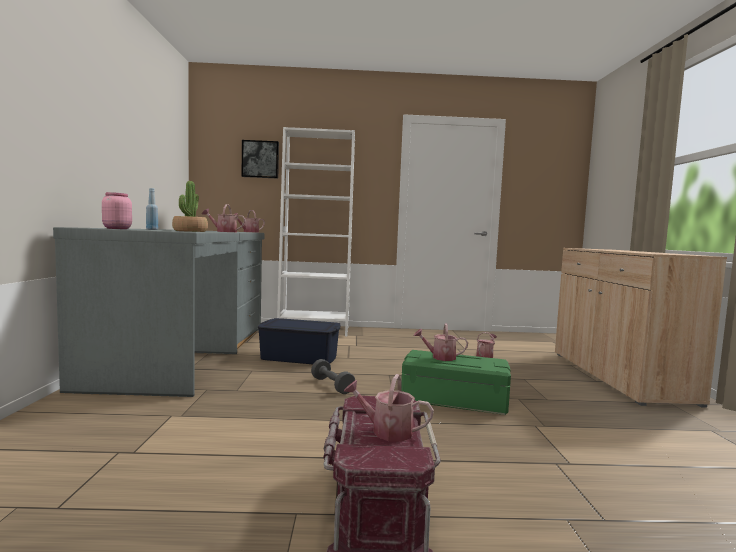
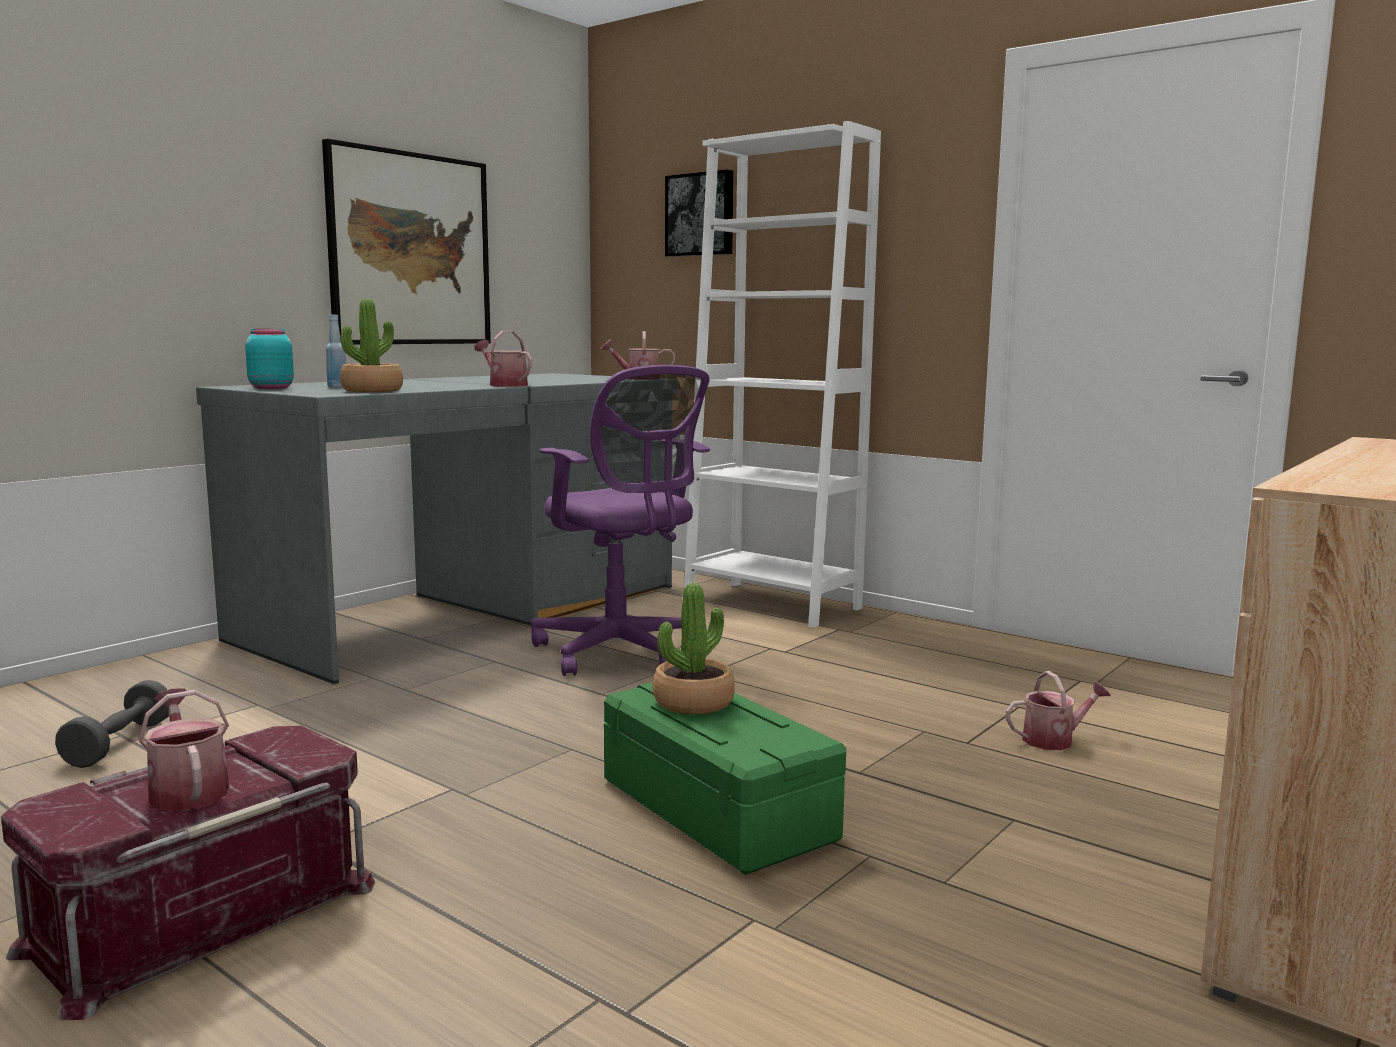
camera: 40 degrees right, 5 degrees up
(116, 228) = (270, 388): pink jar -> turquoise jar
(134, 157) = (410, 249): none -> picture
(299, 357) = (621, 653): blue storage box -> purple office chair
(332, 385) = (555, 719): grey dumbbell -> grey dumbbell (119, 744)
(440, 357) = (693, 702): watering can -> potted plant

